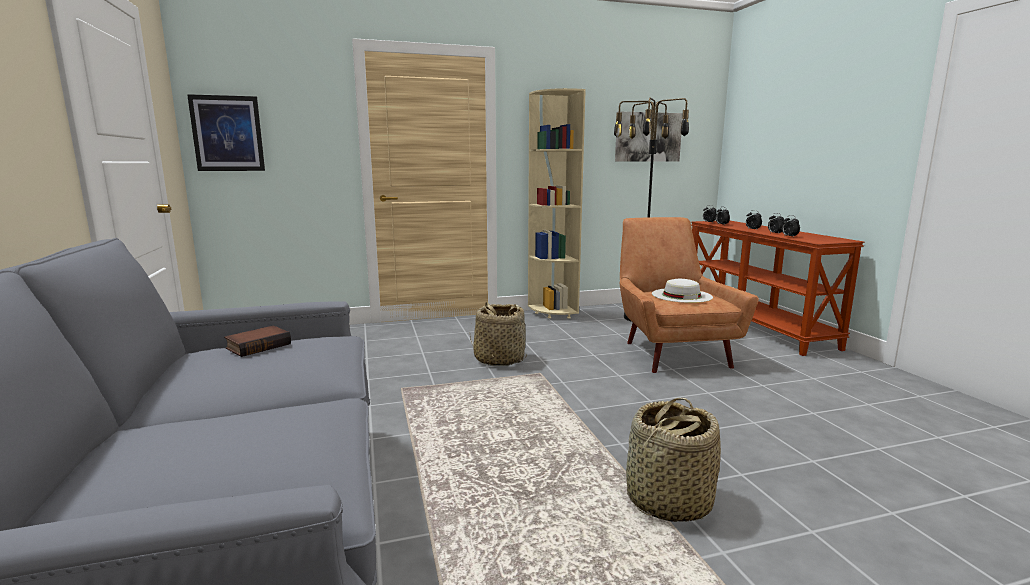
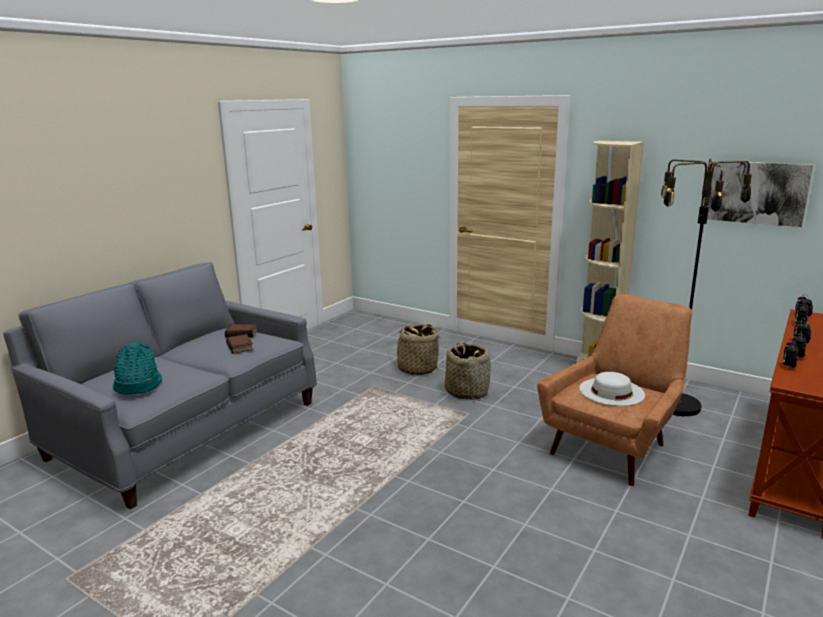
camera: 50 degrees right, 5 degrees up
(227, 133) = (370, 171): picture -> none
(247, 464) = (137, 385): none -> turquoise hat
(306, 356) = (241, 347): none -> book
(667, 500) = (358, 519): basket -> basket (417, 369)

